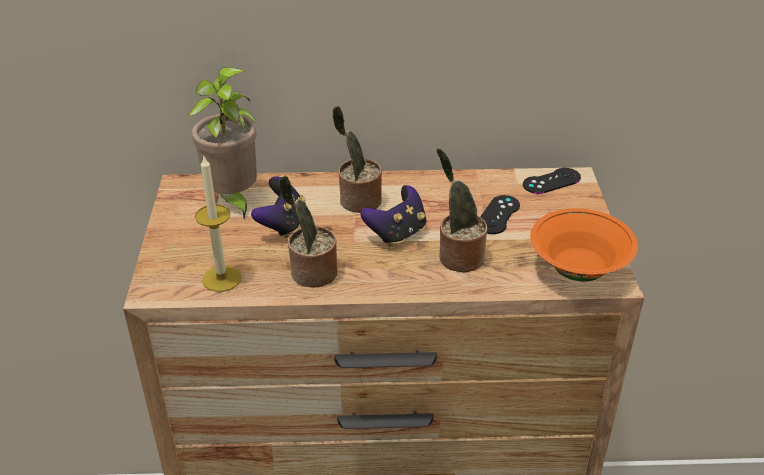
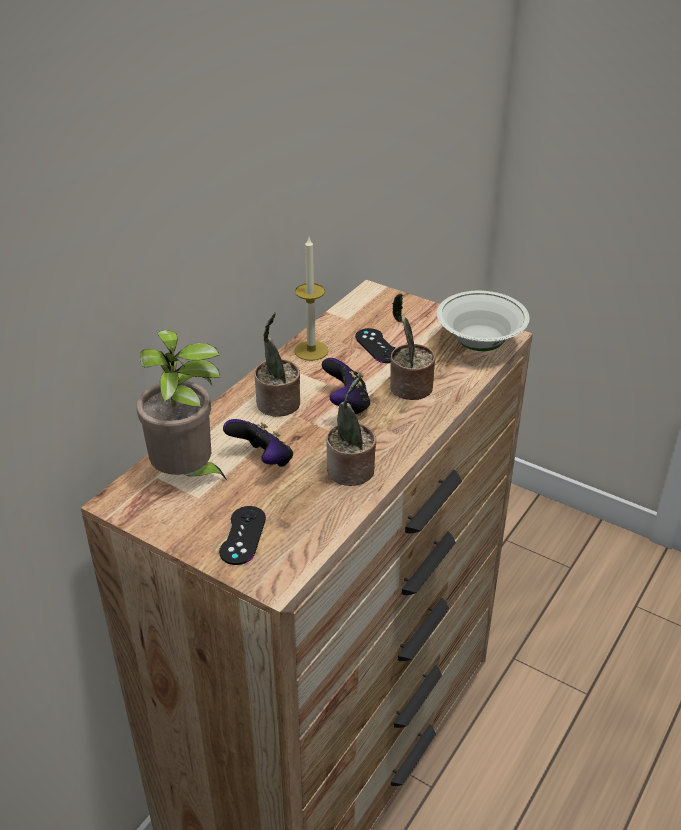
camera: 55 degrees left, 0 degrees up
(221, 278) = (302, 528): candle -> candle (311, 351)
(551, 181) = (363, 303): black game controller -> black game controller (243, 535)
(578, 271) = (480, 344): orange bowl -> white bowl

